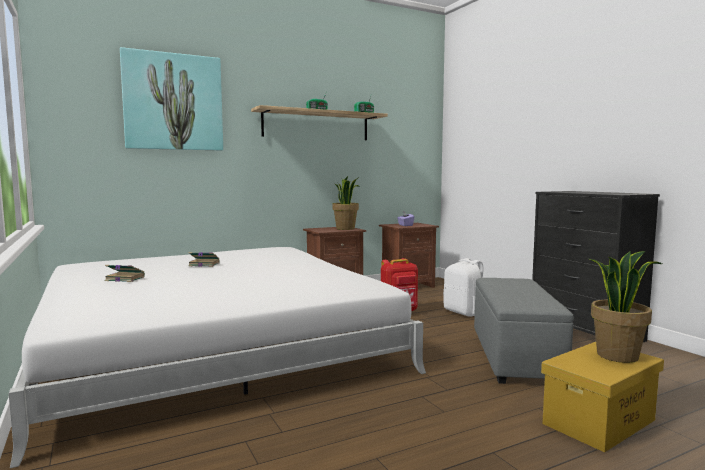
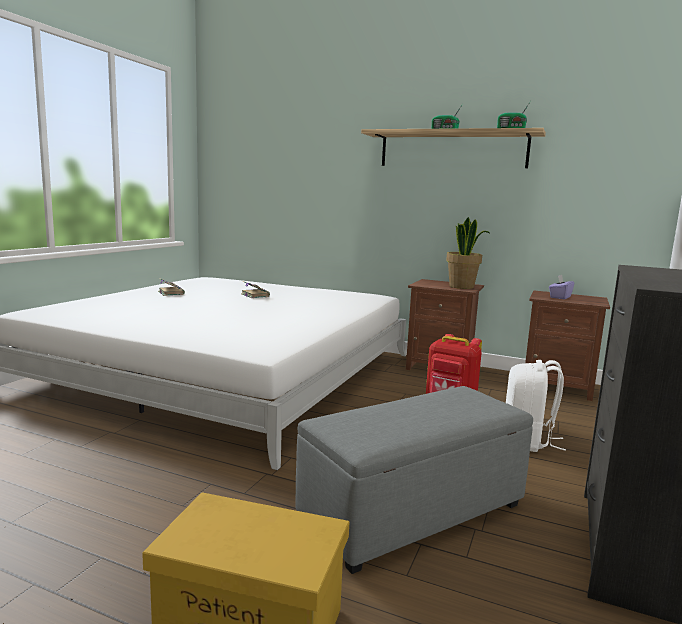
camera: 50 degrees right, 5 degrees up
(173, 102) = (298, 132): picture -> none
(617, 355) = (286, 544): potted plant -> none

